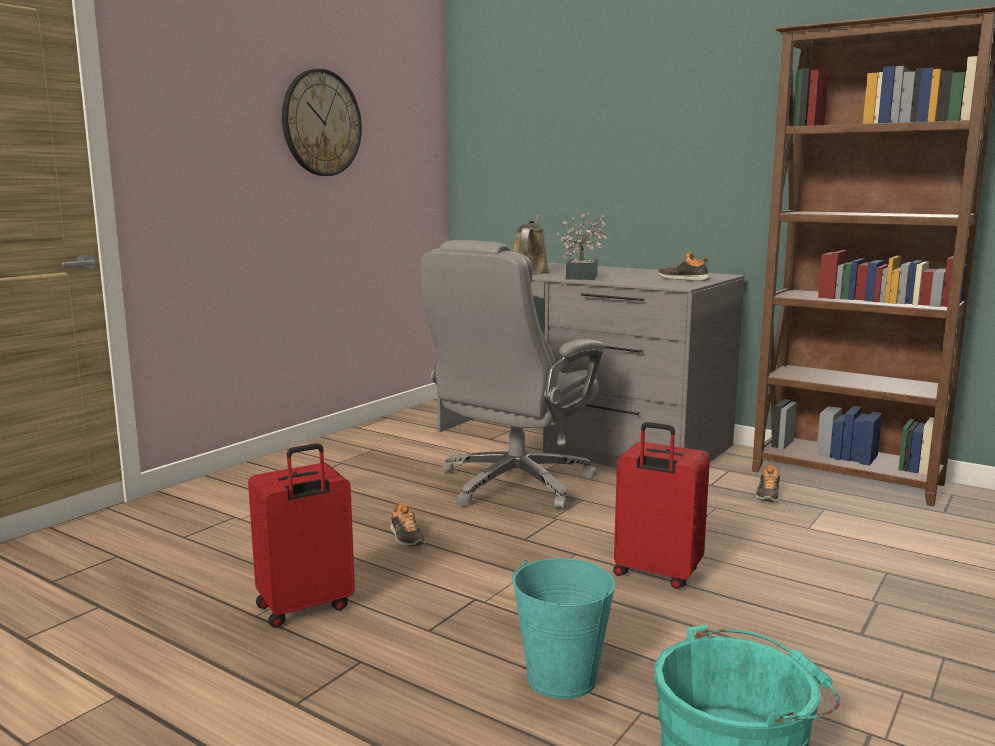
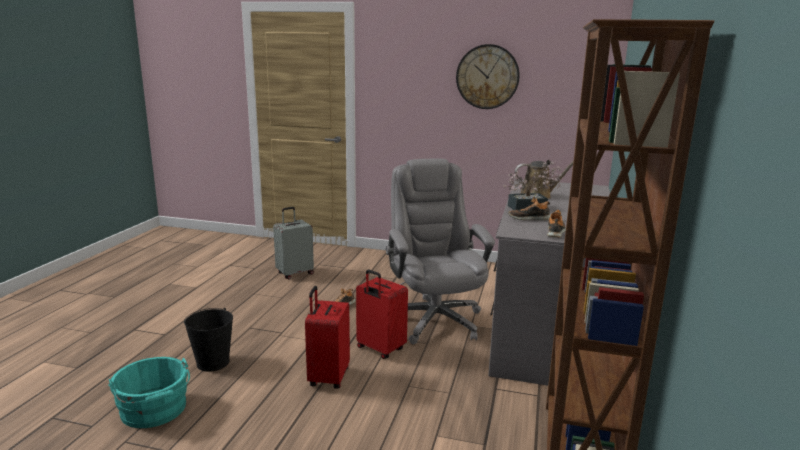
camera: 70 degrees right, 5 degrees up
(201, 563) = (295, 273): none -> grey suitcase
(305, 608) = (262, 300): red suitcase -> red suitcase (380, 349)
(513, 485) = (434, 319): grey office chair -> grey office chair turned 60 degrees clockwise
(562, 678) = (213, 362): turquoise bucket -> black bucket
(767, 495) = (493, 415): shoe -> shoe (529, 218)

